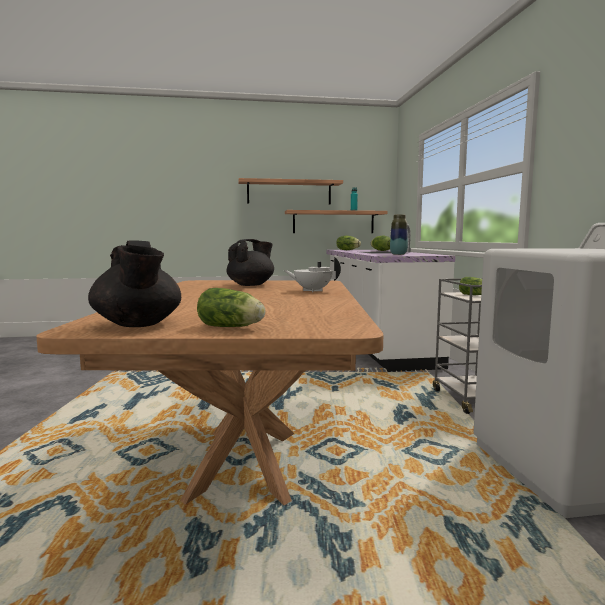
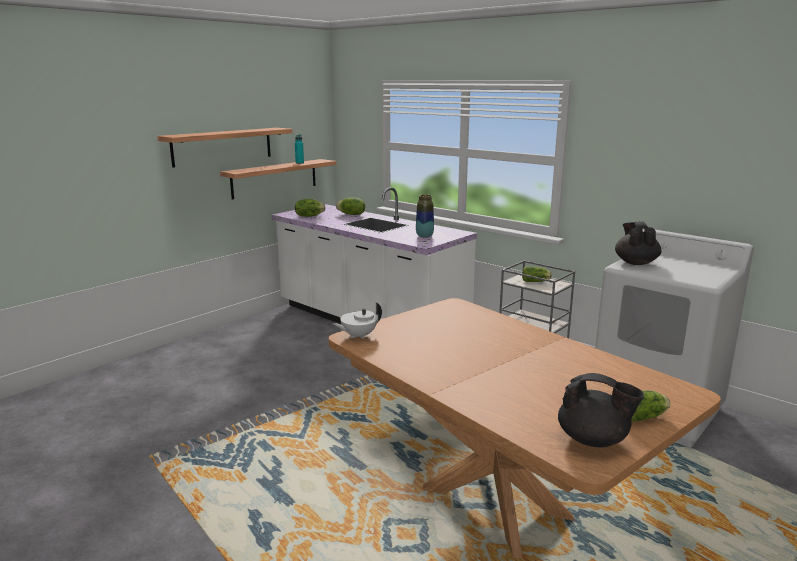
camera: 40 degrees left, 10 degrees up
(251, 285) = (427, 332): black teapot -> black teapot (635, 262)
(312, 291) = (507, 331): white teapot -> white teapot (358, 336)

